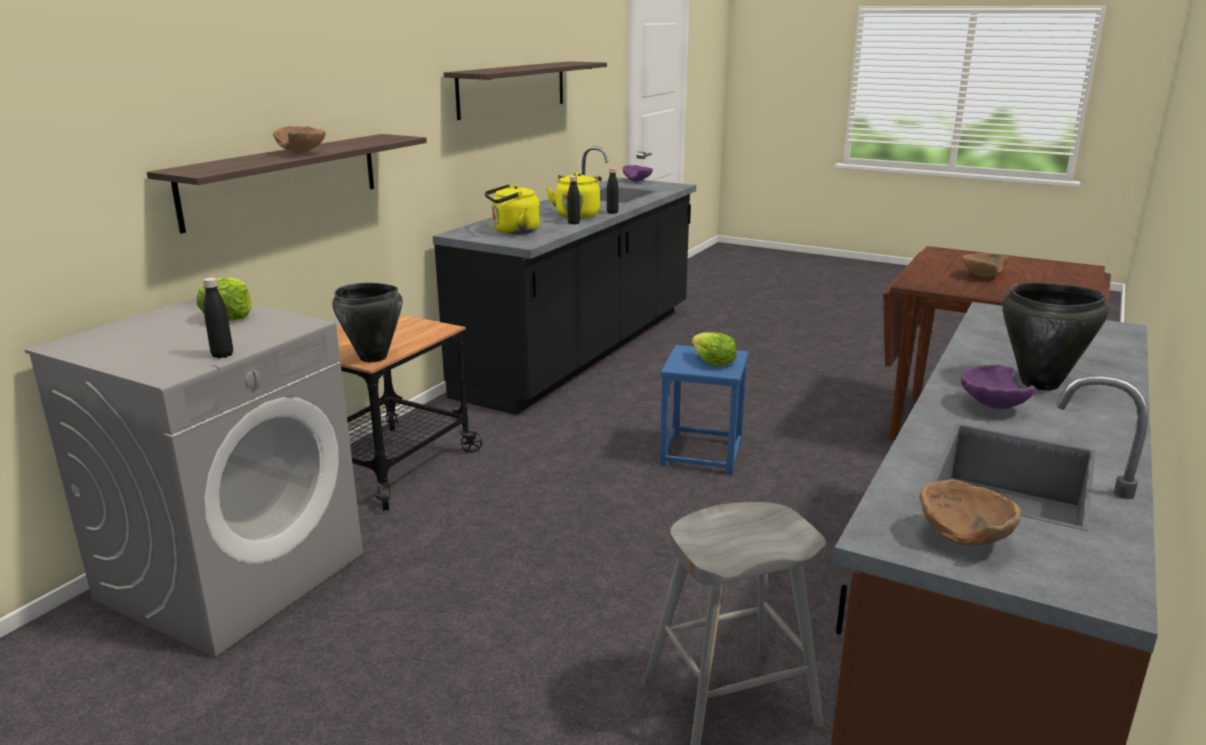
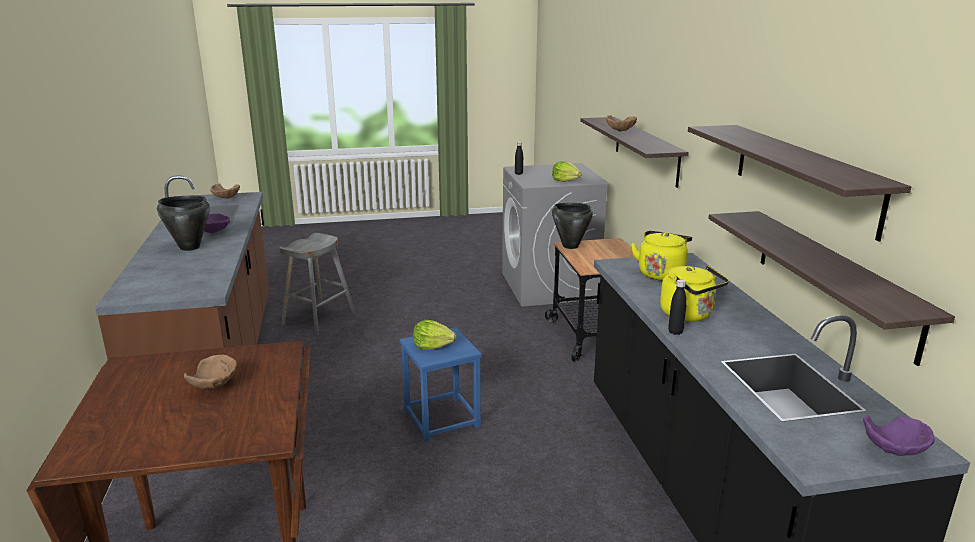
camera: 140 degrees right, 0 degrees up
(544, 148) = (833, 280): none -> shelf
(573, 223) = (655, 300): black bottle -> none

